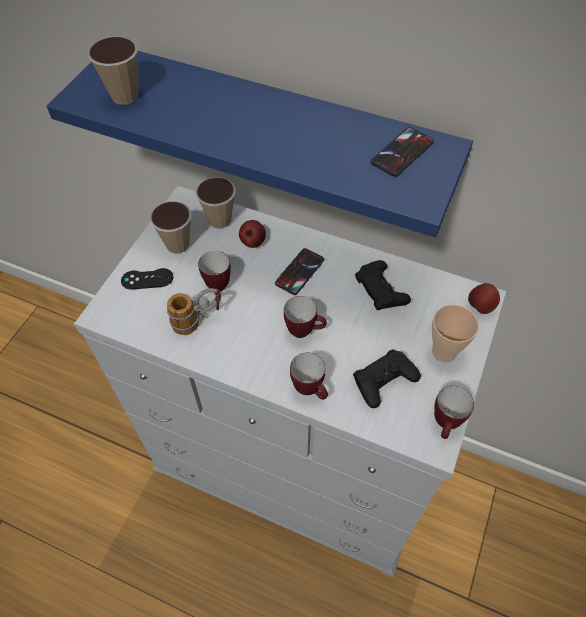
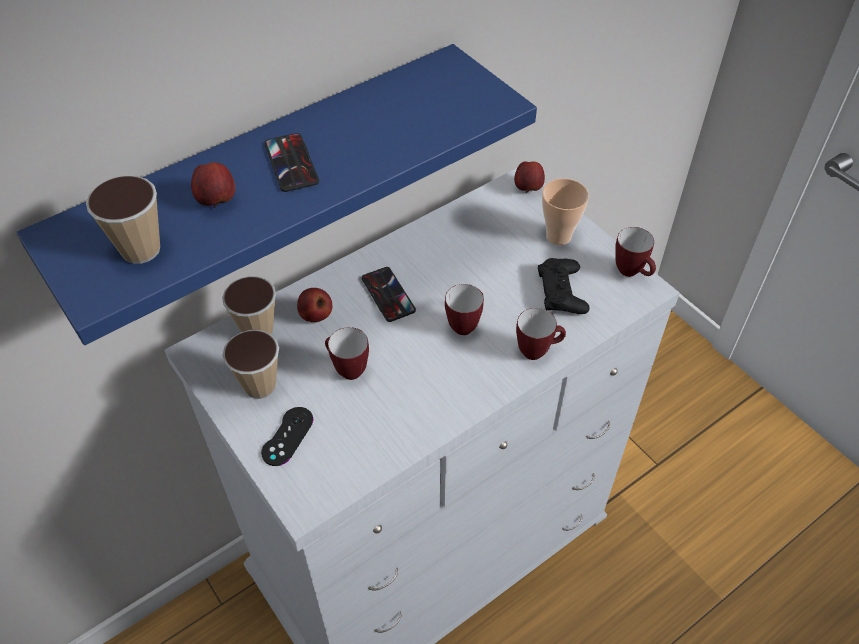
camera: 60 degrees left, 5 degrees down
(190, 105) = (217, 201): none -> apple
(198, 320) = (385, 410): mug -> none
(381, 289) = (458, 244): black game controller -> none
(402, 152) = (431, 87): phone -> phone (291, 163)

